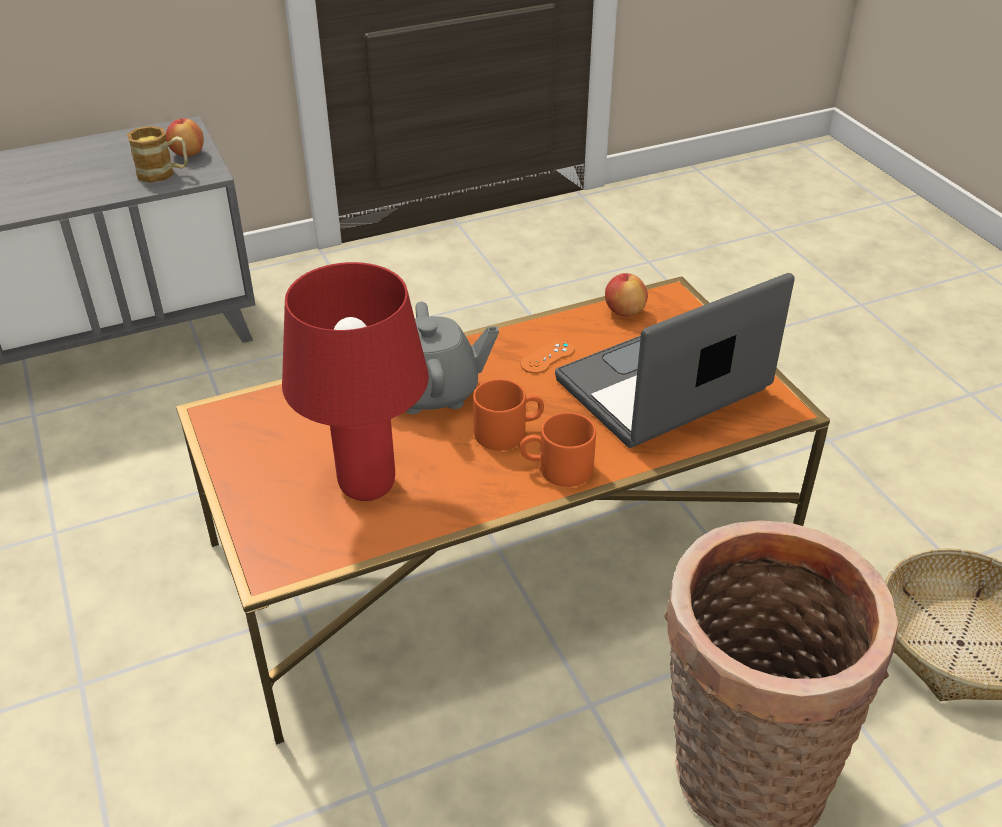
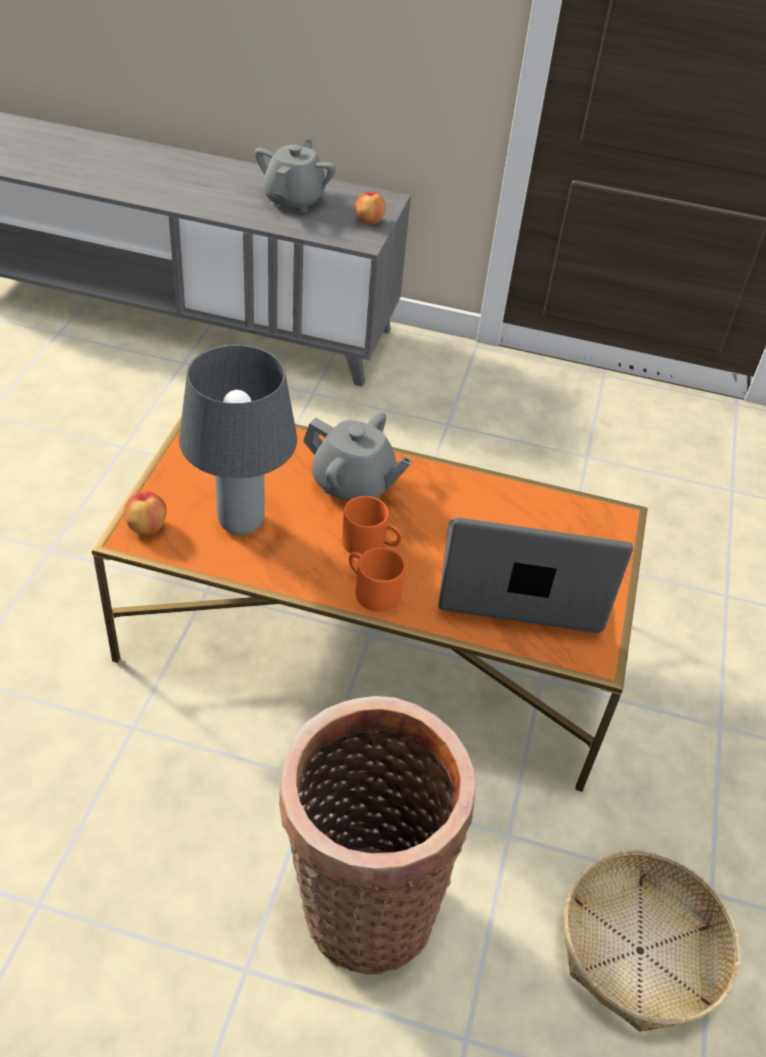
camera: 35 degrees right, 5 degrees up
(85, 167) = (294, 200): none -> grey teapot
(163, 173) = (337, 228): mug -> none
(367, 487) = (240, 523): red table lamp -> grey table lamp
(547, 357) = (463, 508): orange game controller -> none
(624, 311) = (563, 508): apple -> apple (147, 527)

